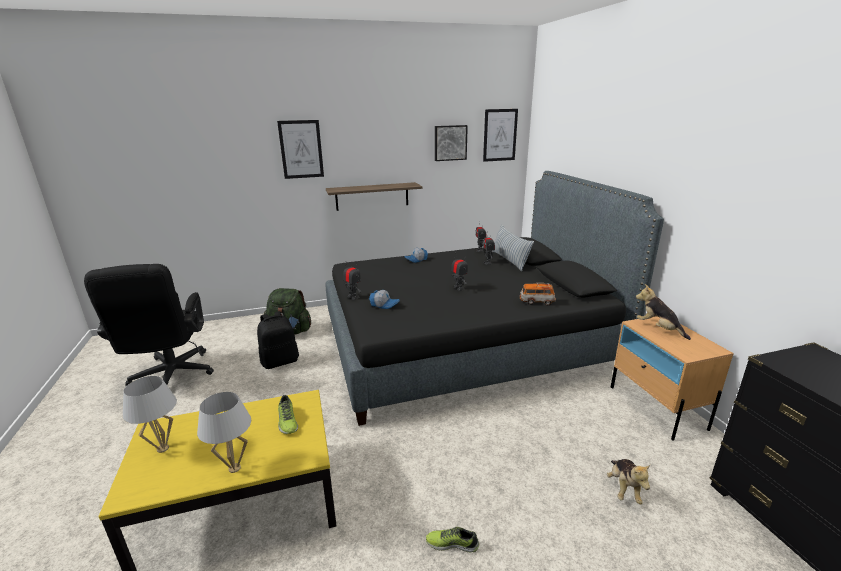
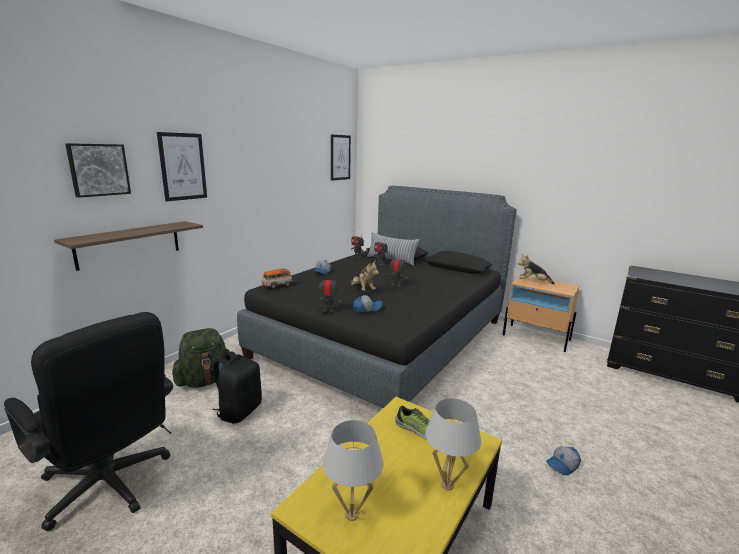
camera: 40 degrees left, 5 degrees down
(372, 196) = (251, 217): shelf -> shelf (129, 244)
(450, 143) = (308, 163): picture -> picture (98, 169)
(452, 543) = (563, 465): shoe -> cap
(536, 302) = (459, 282): toy car -> toy car (277, 285)
(623, 488) = (583, 386): plush toy -> plush toy (362, 290)

